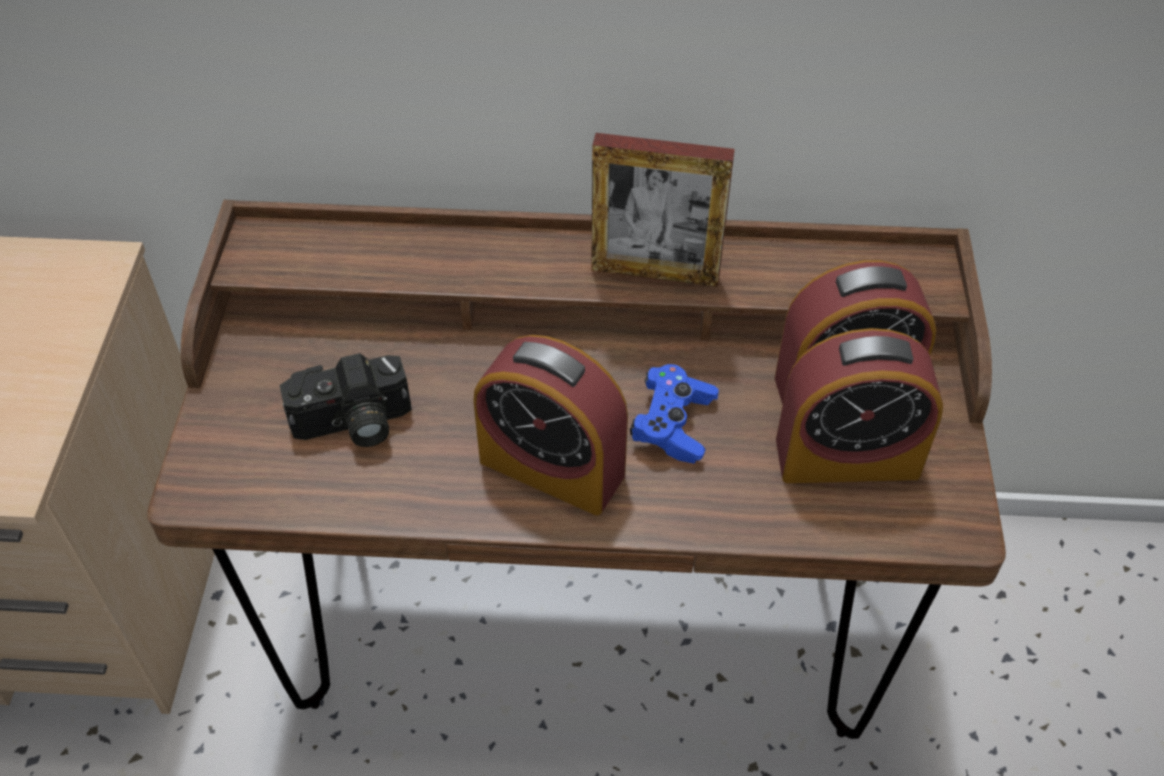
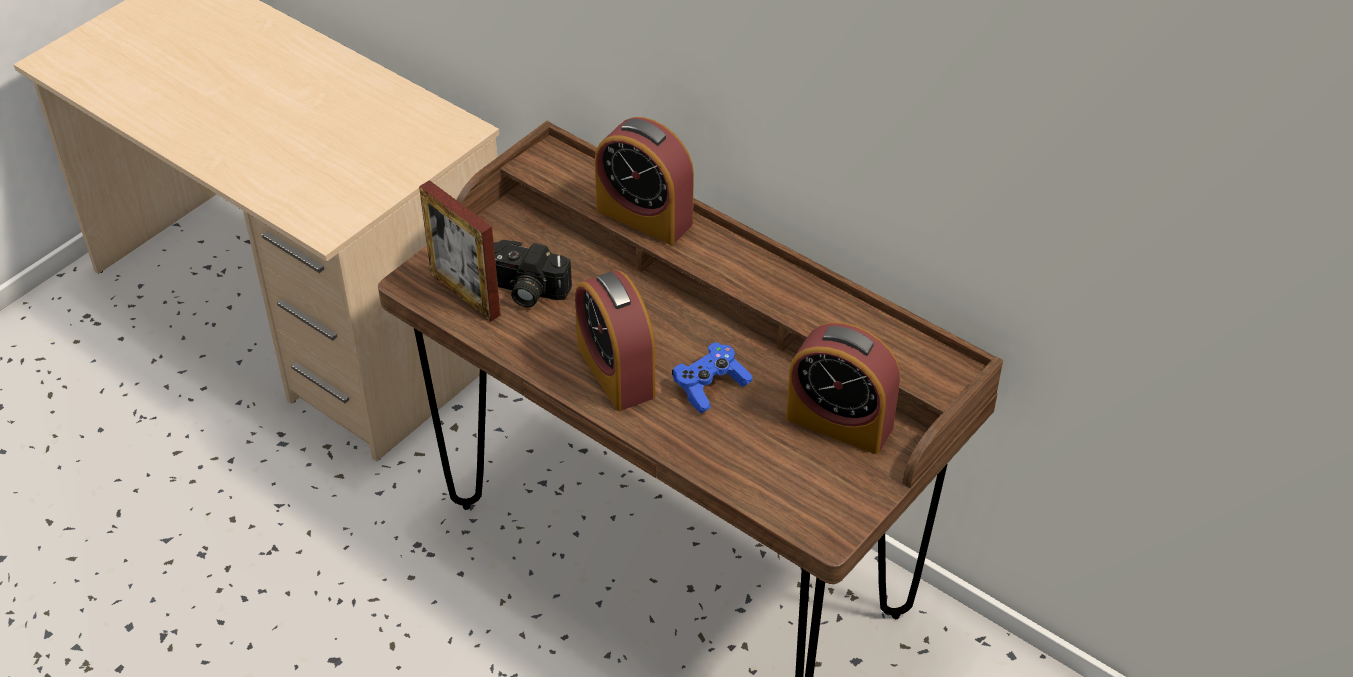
camera: 35 degrees right, 5 degrees down
(655, 272) = (767, 286): picture frame -> picture frame (465, 294)
(847, 457) = (799, 460): alarm clock -> alarm clock (644, 216)

